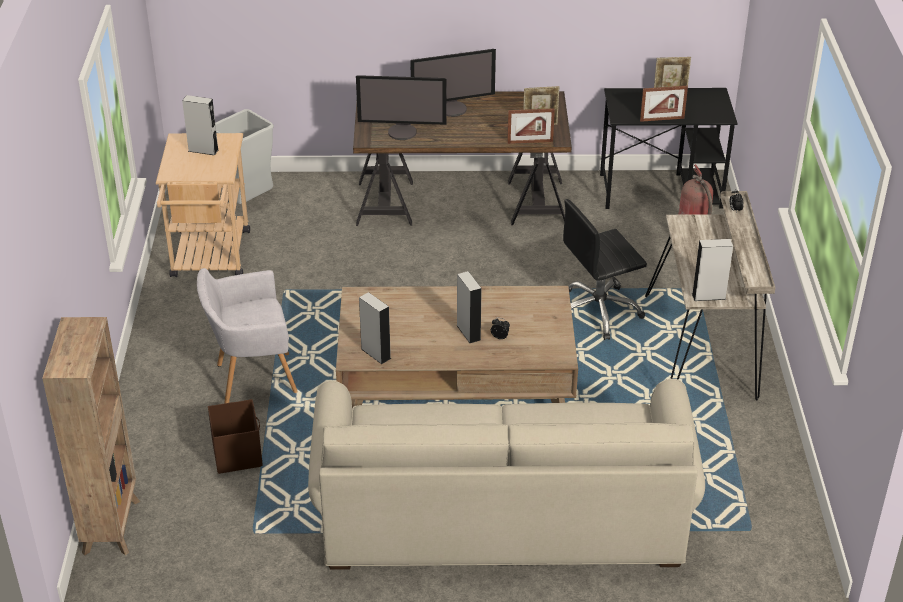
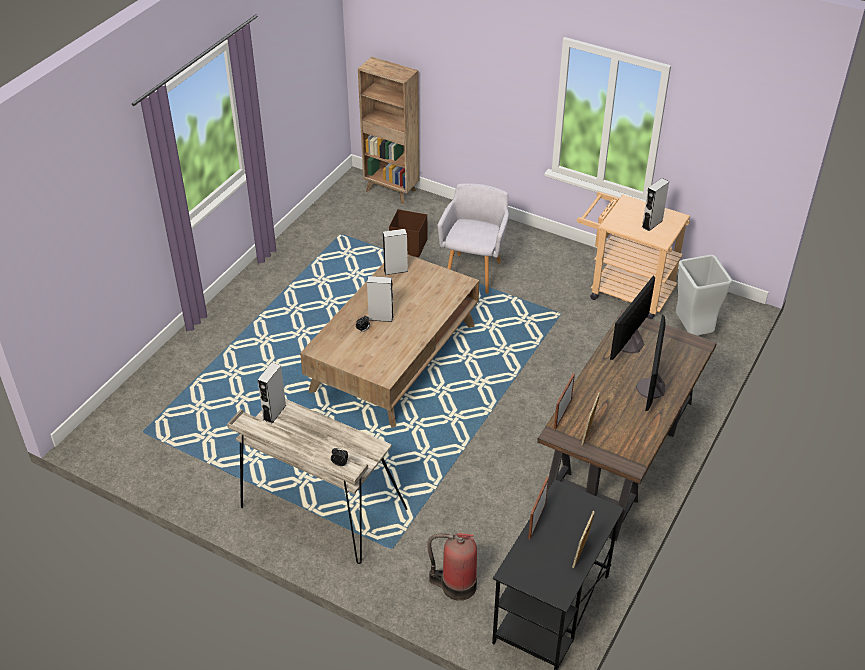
camera: 120 degrees right, 5 degrees up
(501, 515) = (263, 329): beige sofa -> none
(598, 312) = (410, 469): black office chair -> none

